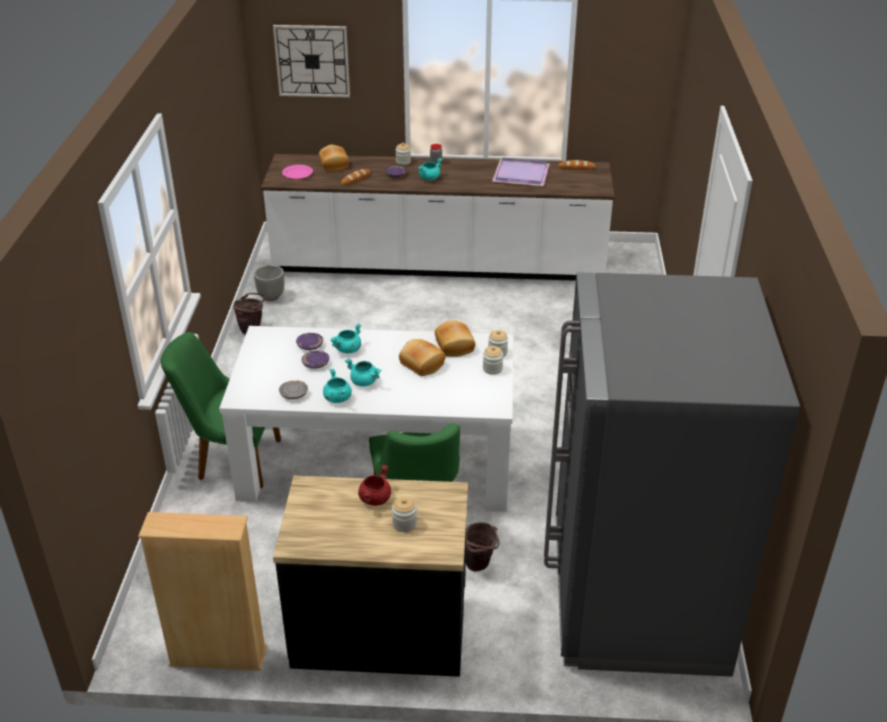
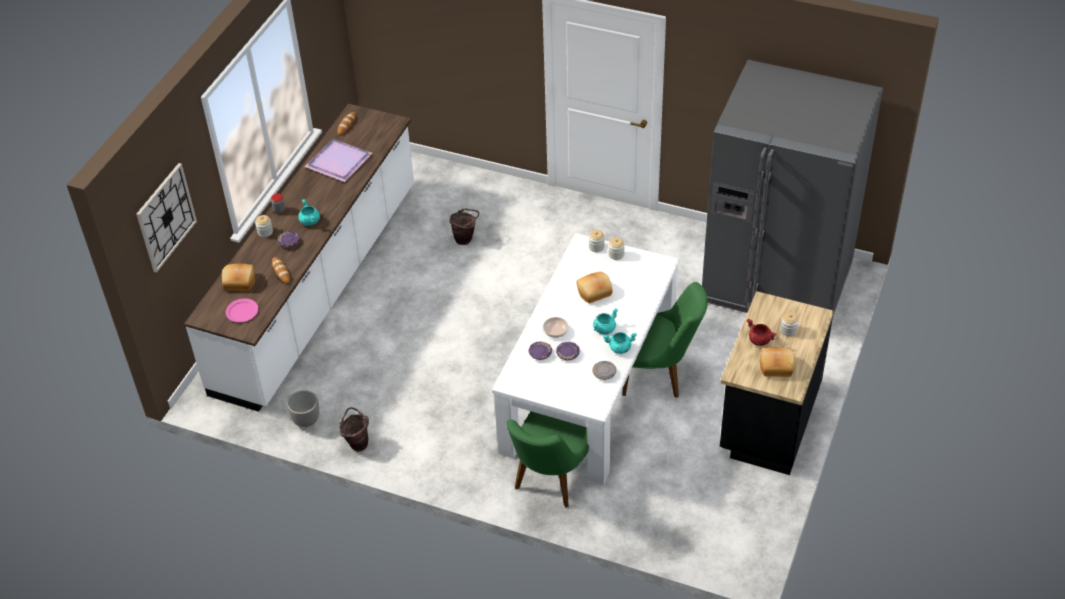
camera: 70 degrees left, 10 degrees up
(218, 656) = (768, 514): beige bookcase -> none
(348, 349) = (556, 331): turquoise cooking pot -> bowl
(455, 346) = (577, 268): bread -> bread (776, 366)
(480, 565) = (724, 352): brown bucket -> brown bucket (465, 239)

